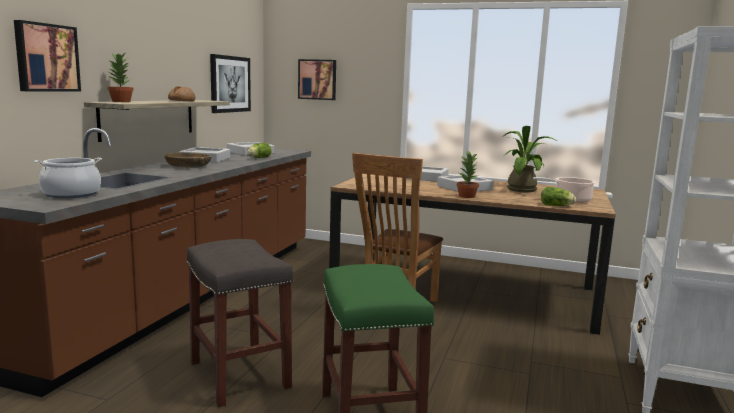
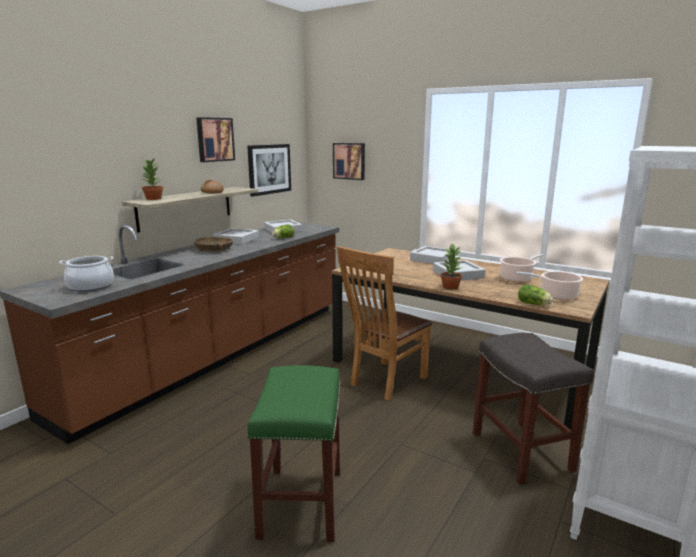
camera: 15 degrees right, 5 degrees up
(46, 58) = (84, 170): picture -> picture (214, 139)
(240, 375) = (219, 441): grey stool -> grey stool (522, 452)
(523, 189) = (517, 278): potted plant -> cooking pot

